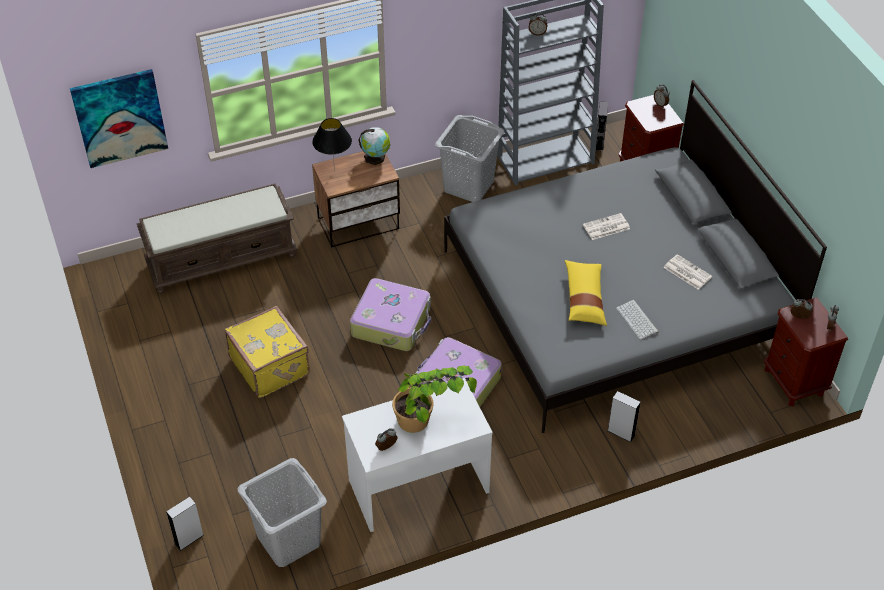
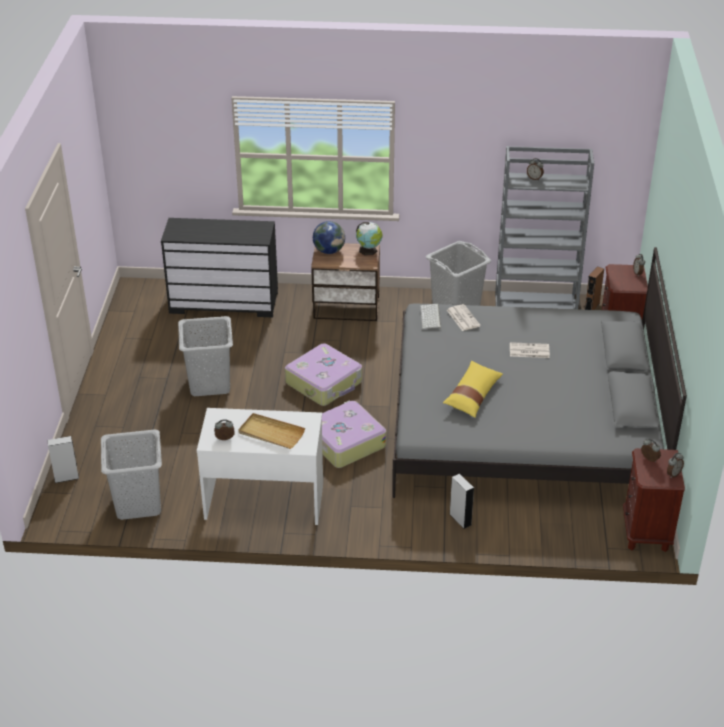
camera: 25 degrees right, 10 degrees down
(120, 118) = (163, 153): picture -> none
(222, 259) = (224, 302): brown bench -> black dresser
(271, 365) = (209, 383): yellow suitcase -> grey laundry basket
(334, 171) = (329, 251): black table lamp -> globe
(429, 422) = (271, 433): potted plant -> beige tray
(599, 143) = (591, 307): grey speaker -> brown speaker
(638, 320) = (507, 424): keyboard -> keyboard (431, 317)
(686, 272) = (577, 402): newspaper -> newspaper (462, 318)

